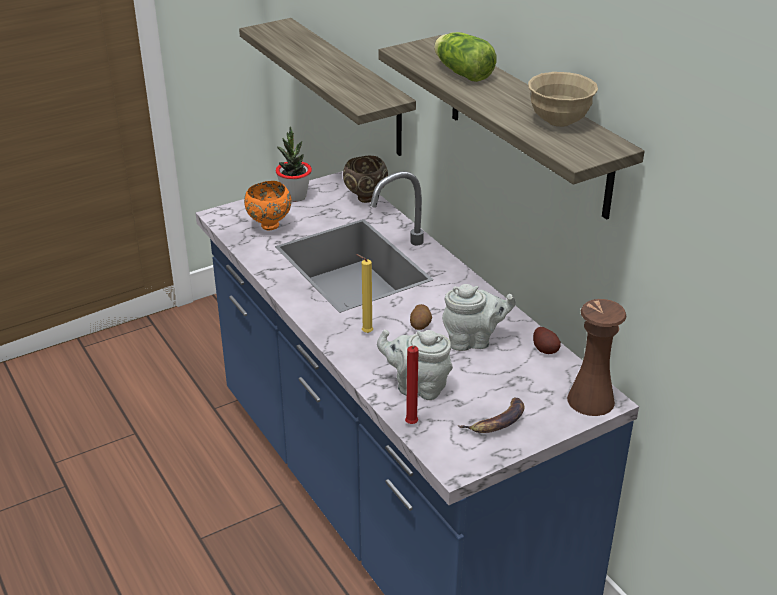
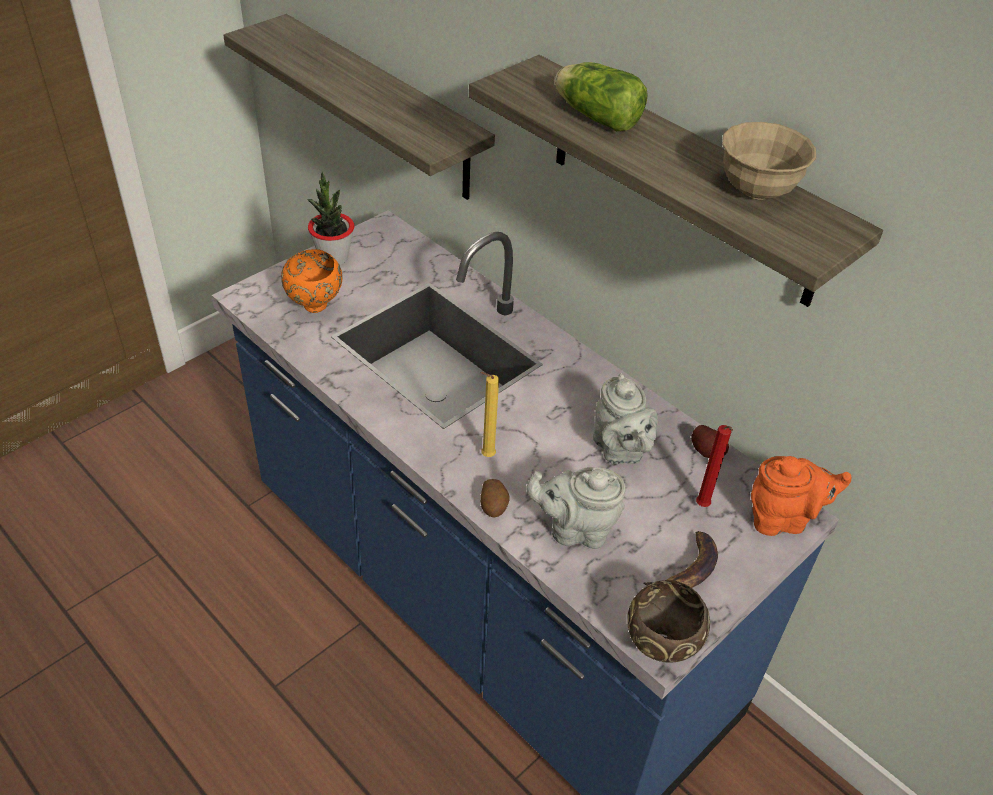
camera: 15 degrees left, 10 degrees up
(365, 199) = (422, 253): brown bowl -> brown bowl (659, 649)
(411, 425) = (586, 591): red candle -> red candle (703, 507)
(421, 325) = (549, 434): potato -> potato (494, 506)
(473, 341) = (619, 450): grey teapot -> grey teapot turned 90 degrees clockwise
(590, 400) = (783, 519): brown vase -> orange teapot

